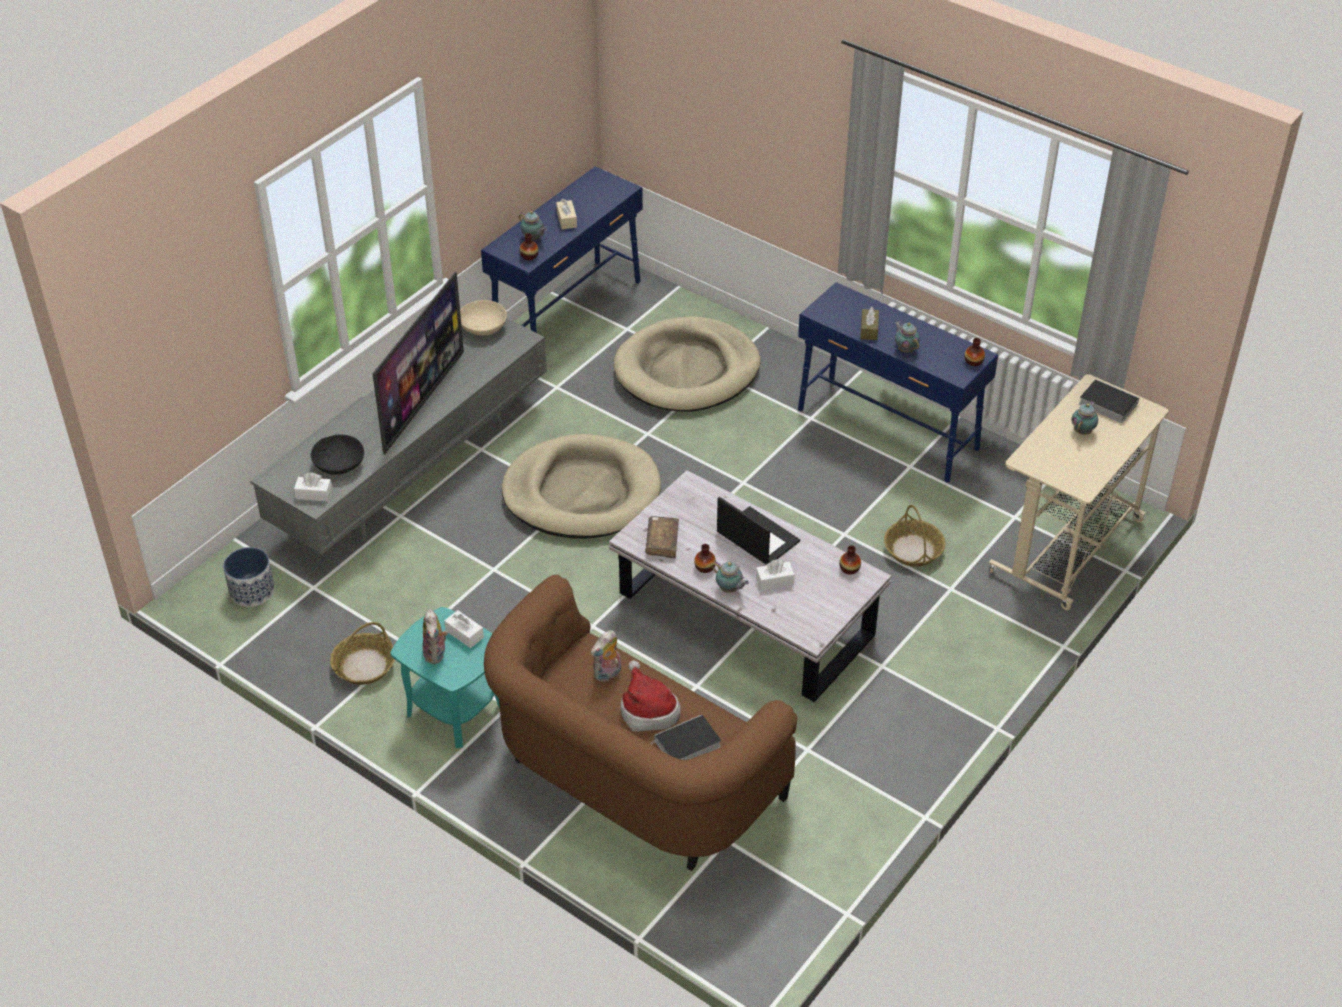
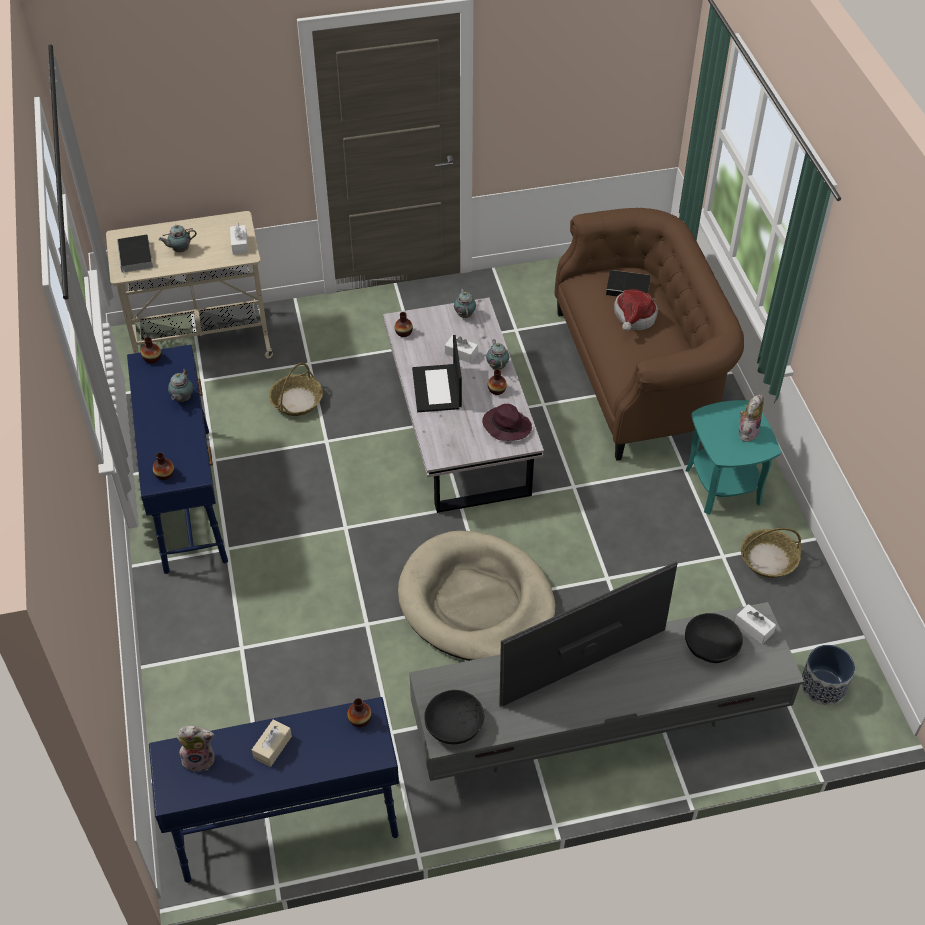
camera: 140 degrees left, 5 degrees up
(464, 634) = (715, 434): white tissue box -> white tissue box (239, 244)
(483, 327) = (454, 725): beige bowl -> black bowl
(533, 238) = (331, 743): teapot -> teapot (465, 314)
(607, 674) = (638, 353): plush toy -> plush toy (200, 758)
(662, 541) = (506, 426): brown book -> purple hat
(687, 370) = (262, 668): beige dog bed -> none
(840, 300) = (164, 474): none -> vase
(869, 330) = (182, 433): brown tissue box -> none

